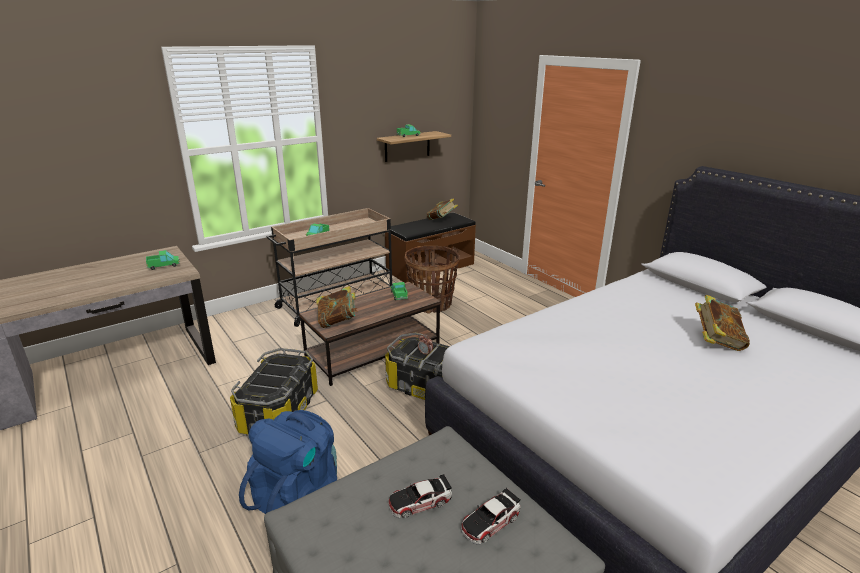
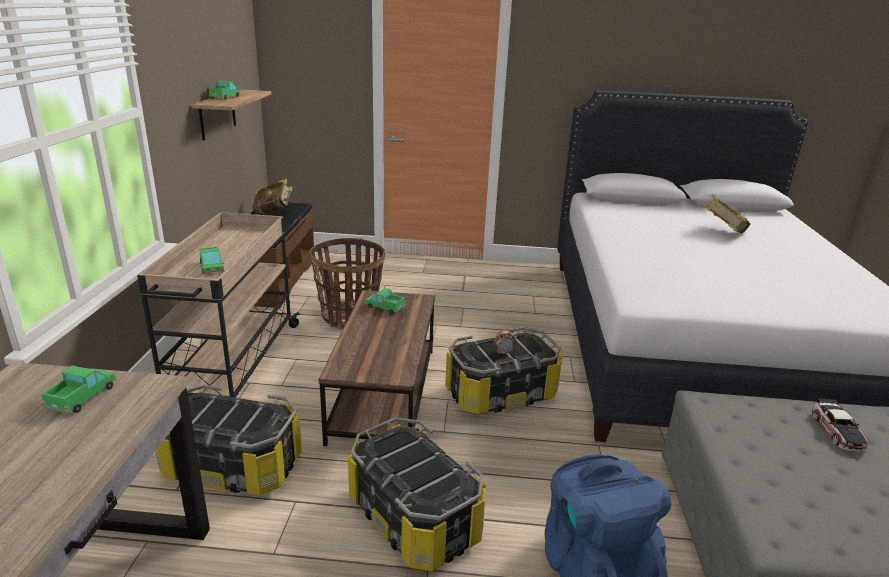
camera: 50 degrees left, 0 degrees up
(261, 345) = (232, 467): none -> storage box
(338, 322) = (386, 364): book -> none
(419, 501) = (791, 454): toy car -> none

